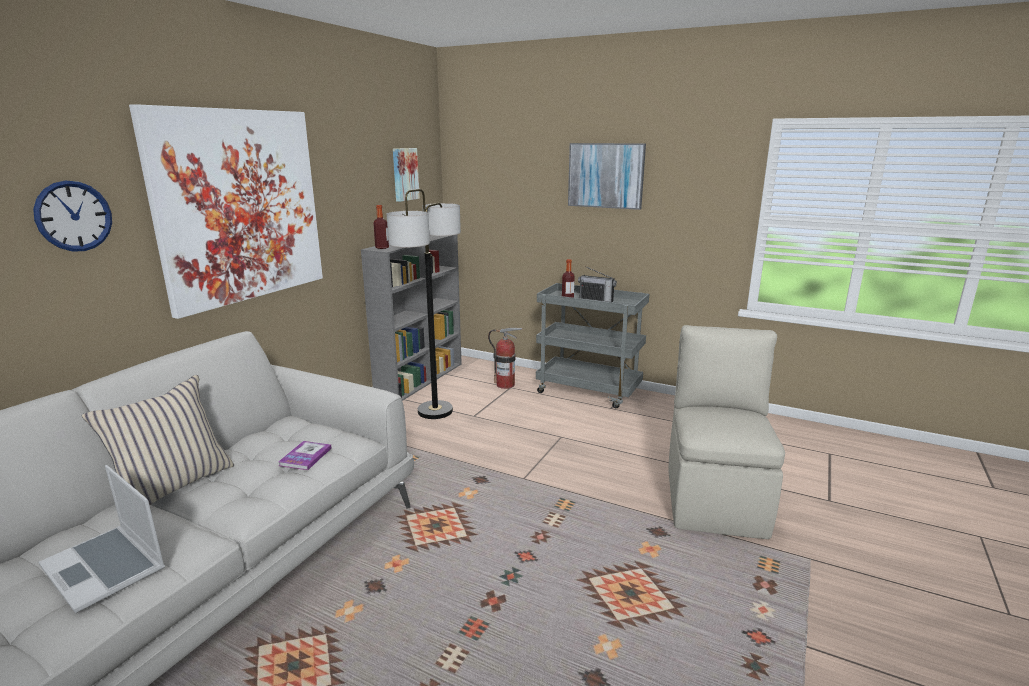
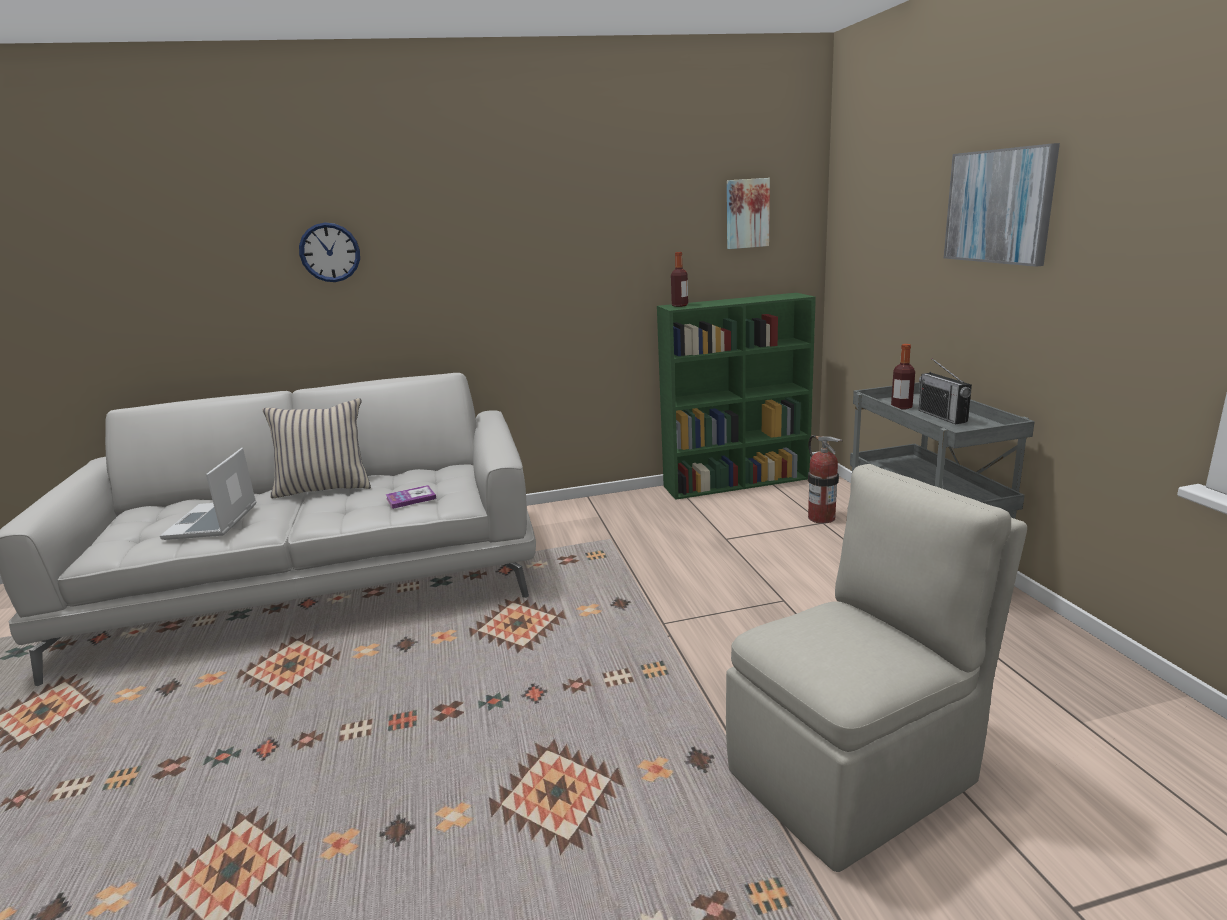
camera: 50 degrees right, 0 degrees up
(240, 206) = (492, 249): picture -> none
(421, 379) = (737, 482): grey bookcase -> green bookcase
(435, 411) = (696, 519): floor lamp -> none

